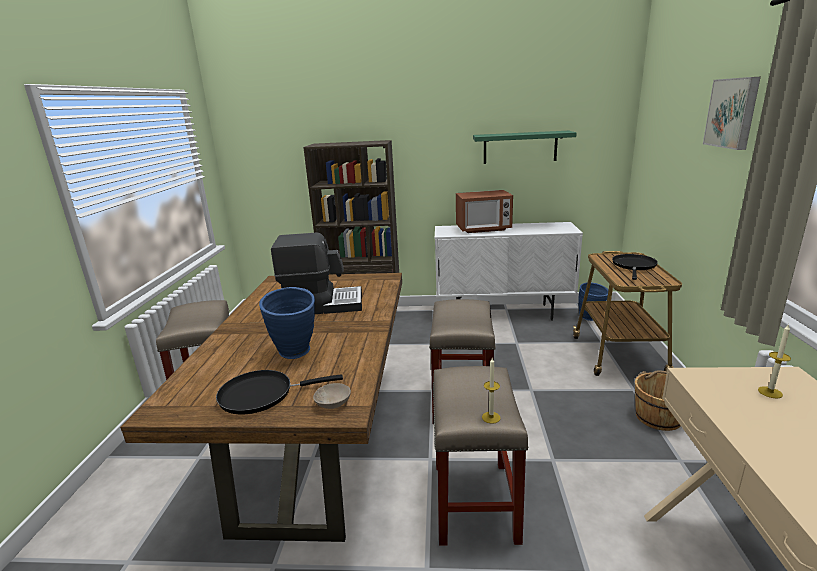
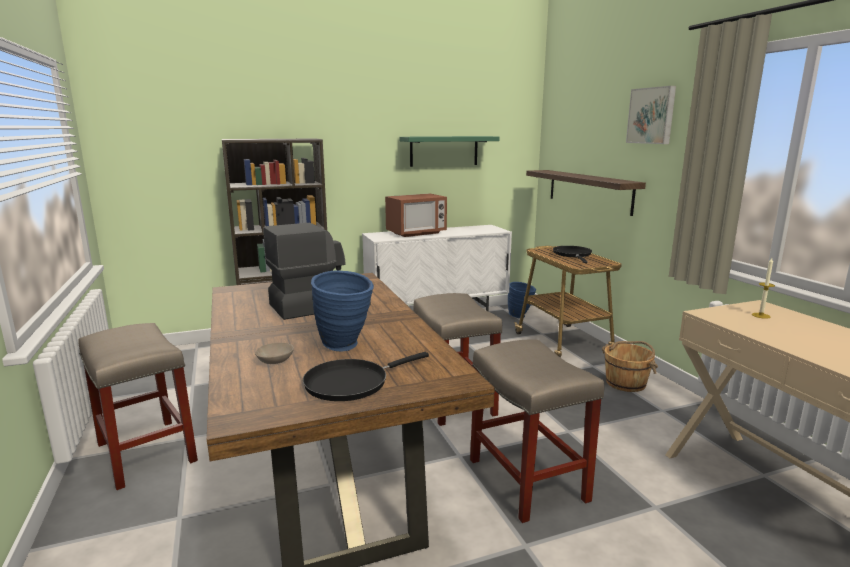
camera: 25 degrees left, 5 degrees down
(334, 403) = (440, 376): beige bowl -> beige bowl (276, 361)
(491, 417) = (568, 373): candle -> none
(669, 194) = (589, 191): none -> shelf

